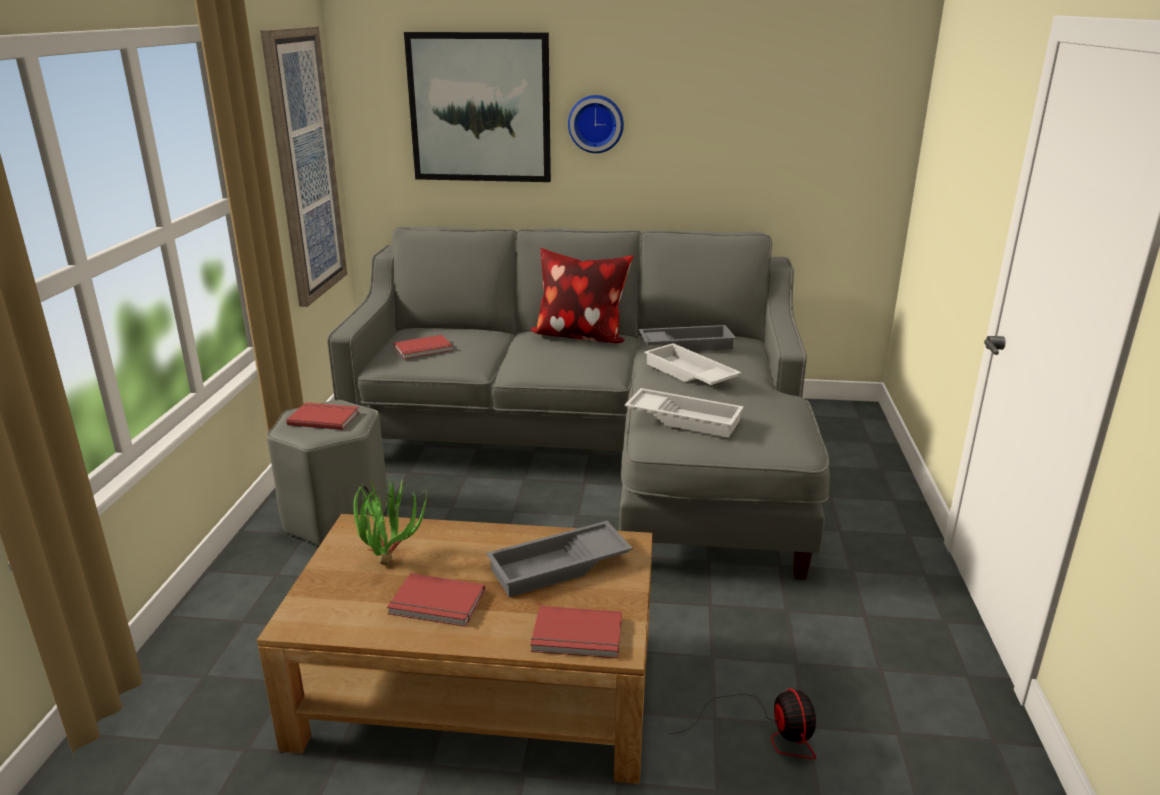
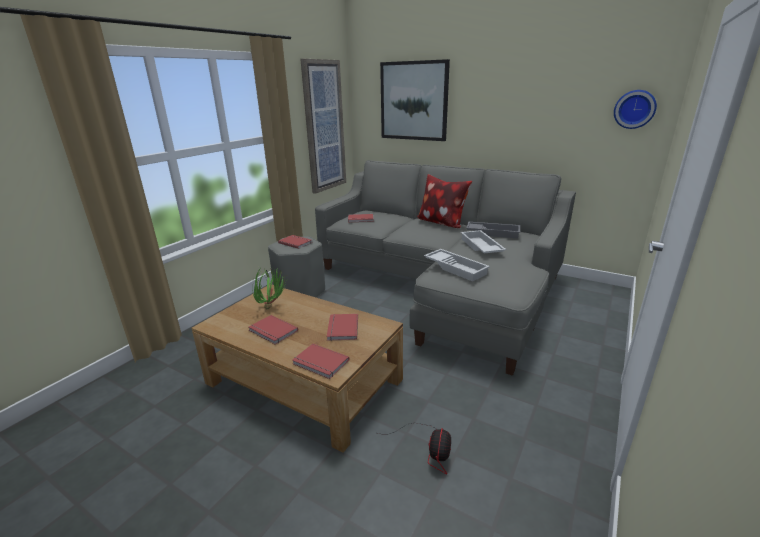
camera: 25 degrees right, 0 degrees up
(559, 567) = (341, 328): grey tray -> red book
(596, 123) = (471, 109): wall clock -> wall clock (634, 109)

